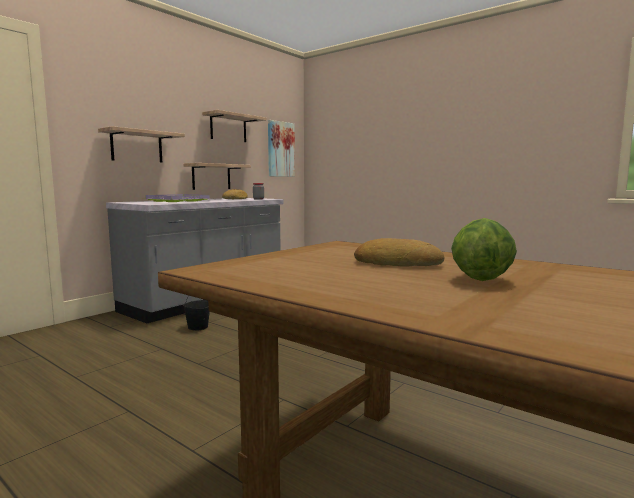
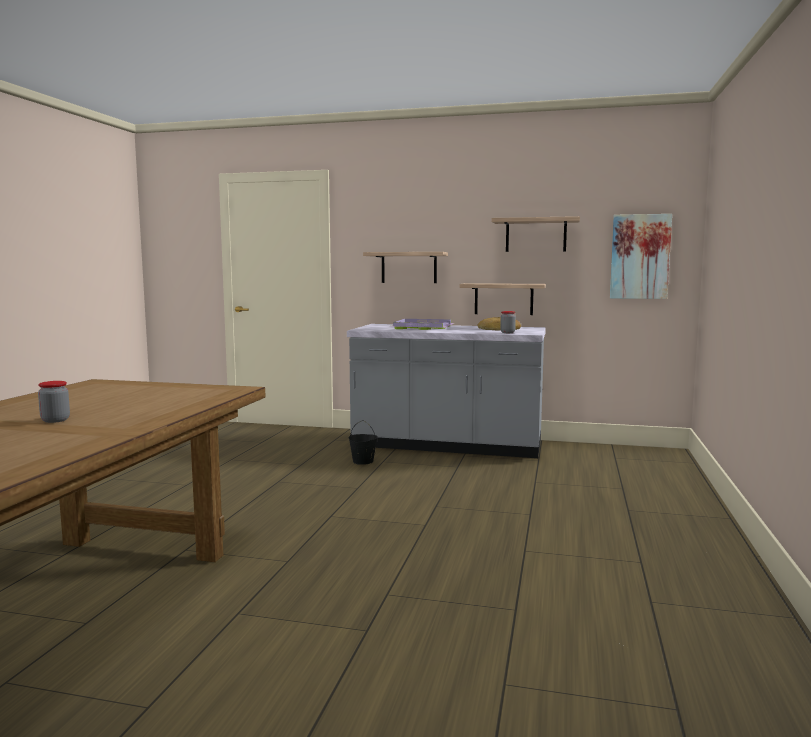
camera: 65 degrees right, 0 degrees up
(397, 263) = (127, 404): bread -> none
(480, 279) = (55, 420): lettuce -> jar

